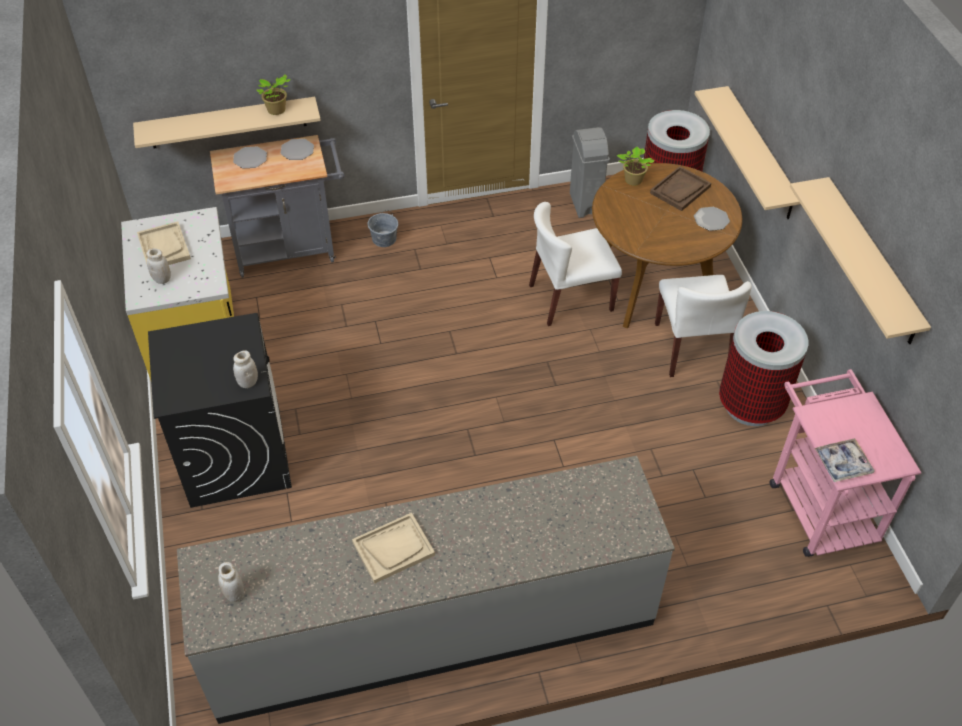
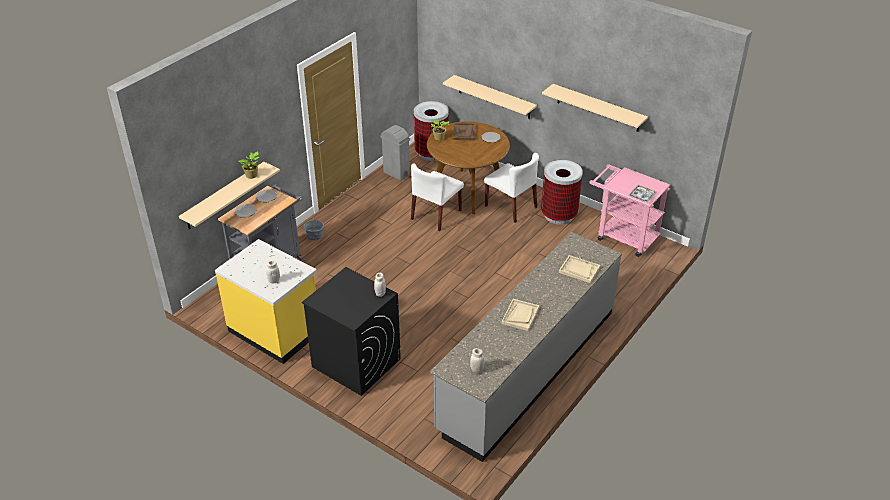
camera: 40 degrees left, 10 degrees down
(164, 247) = (255, 268): beige tray -> beige tray (579, 270)

